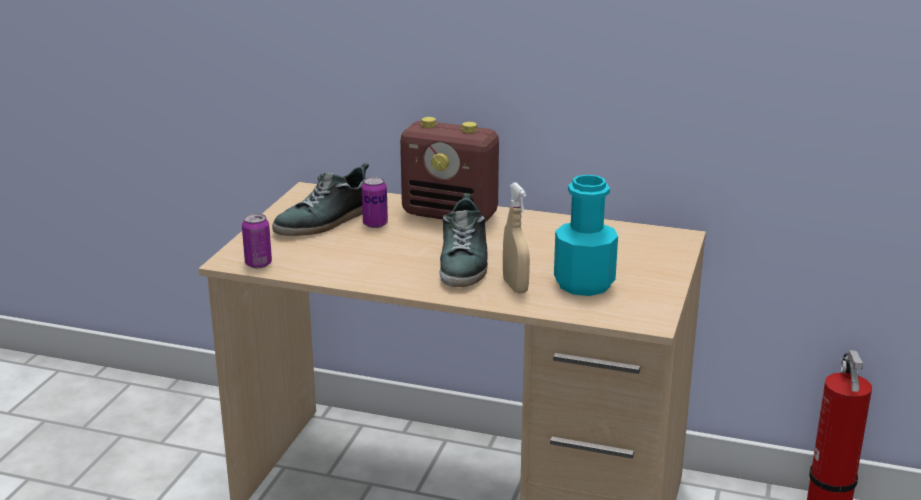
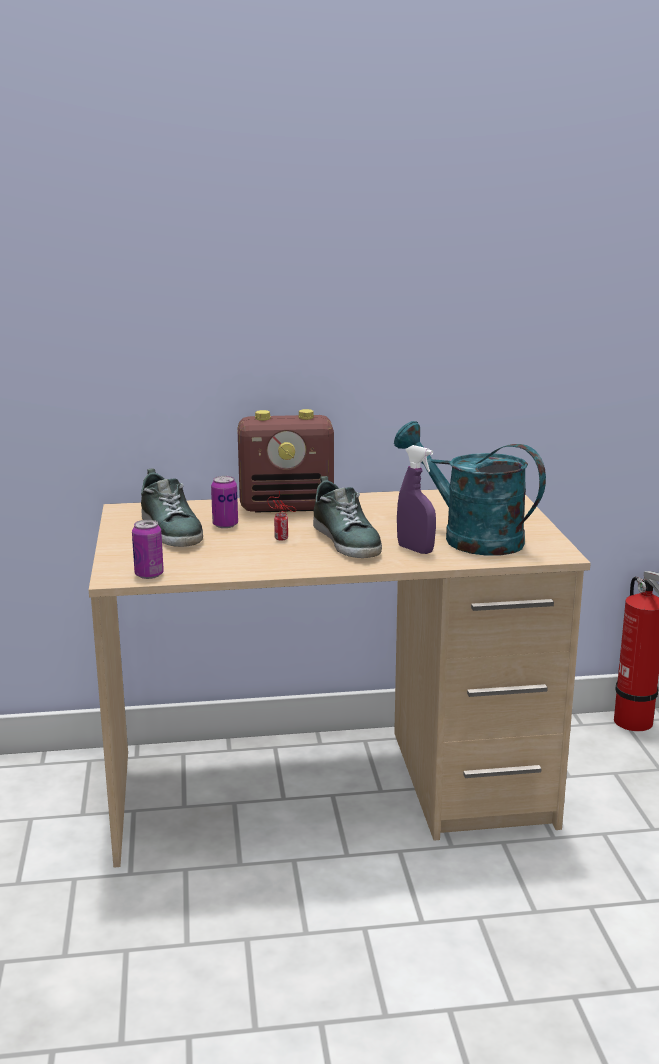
camera: 25 degrees left, 5 degrees down
(325, 221) = (172, 530): shoe -> shoe turned 45 degrees counterclockwise
(408, 249) = (283, 539): none -> can
(515, 286) = (415, 549): beige spray bottle -> purple spray bottle
(584, 283) = (470, 537): turquoise bottle -> turquoise watering can

